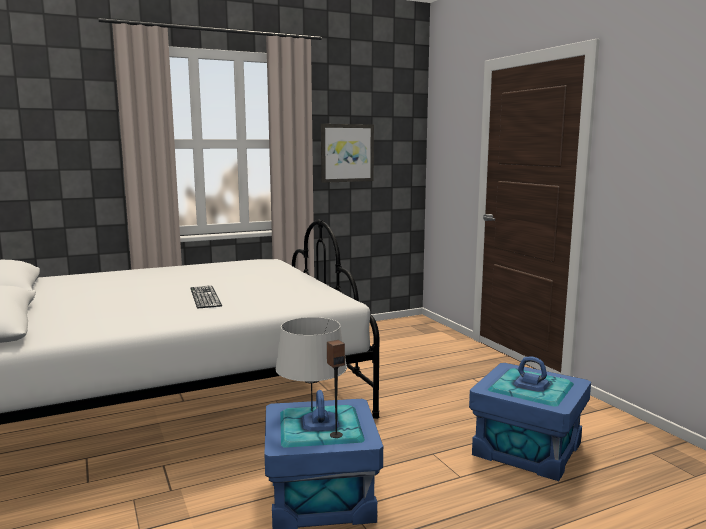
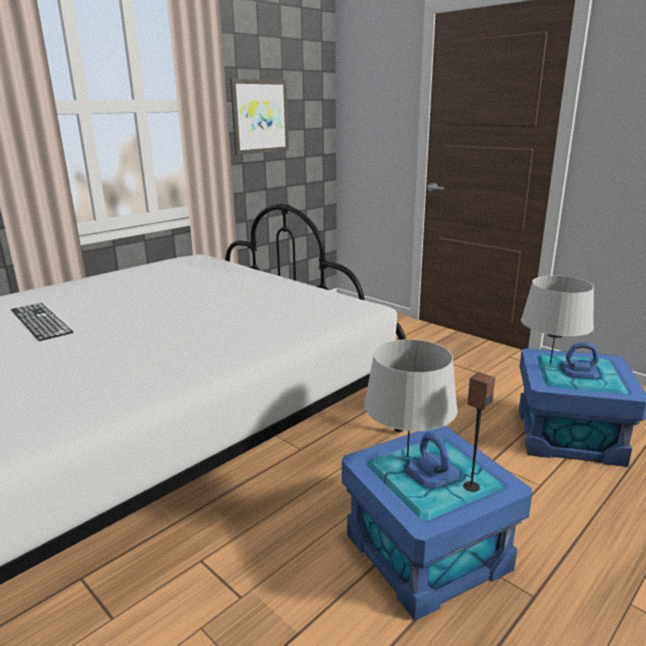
camera: 20 degrees left, 10 degrees up
(205, 297) = (183, 323): keyboard -> keyboard (40, 321)
(510, 375) = (550, 363): none -> grey table lamp

